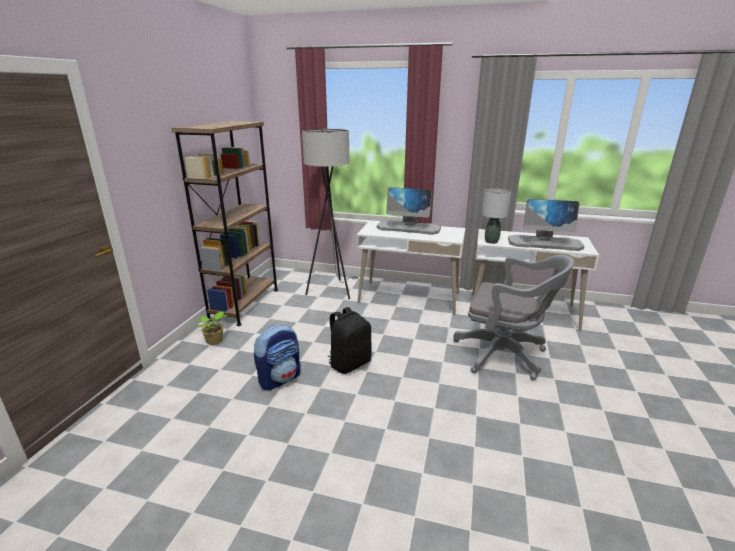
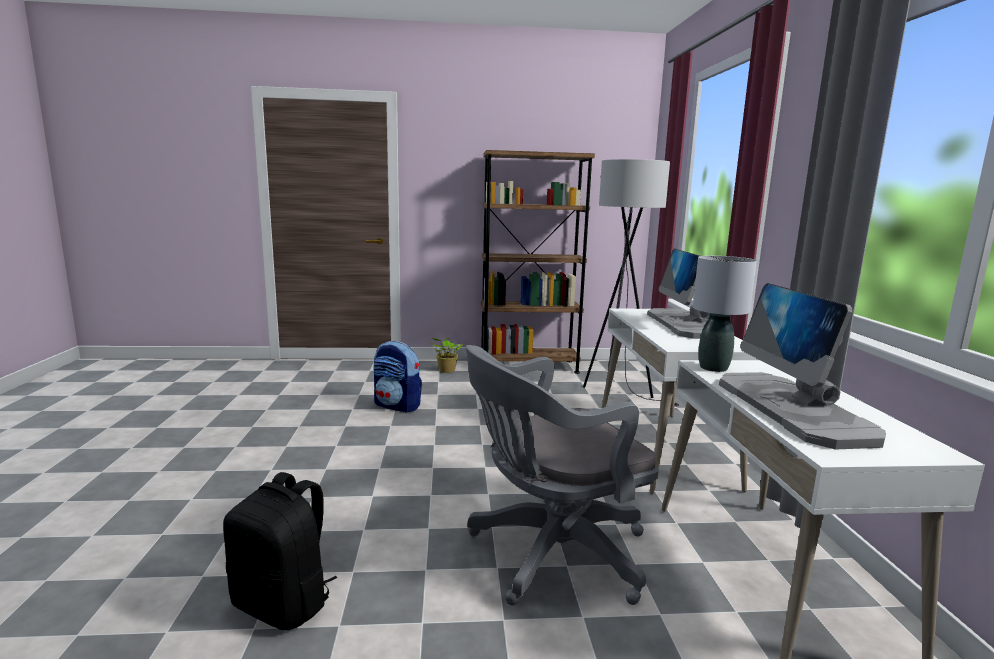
camera: 70 degrees right, 10 degrees down
(349, 363) = (445, 433): black backpack -> black backpack (284, 604)
(505, 355) = (550, 554): grey office chair -> grey office chair turned 60 degrees clockwise

